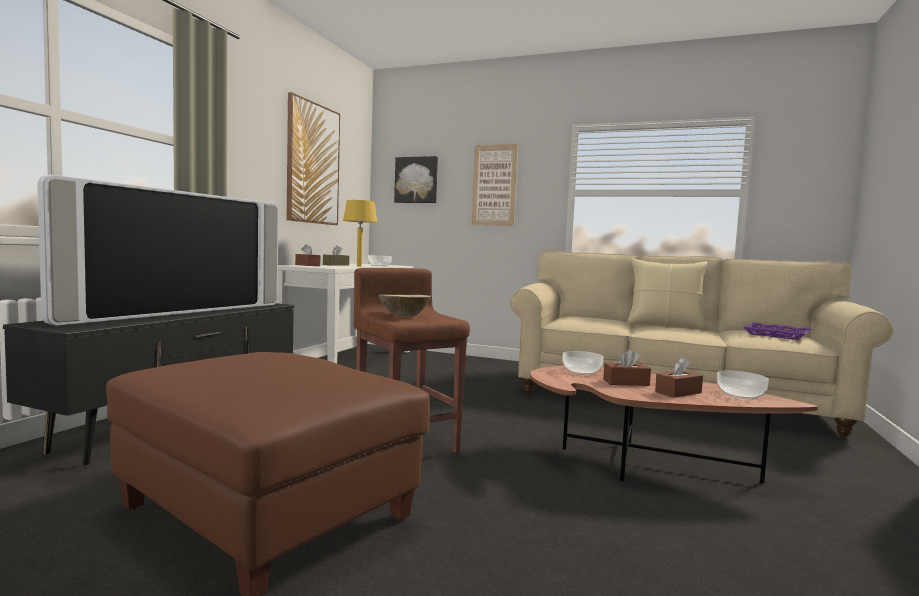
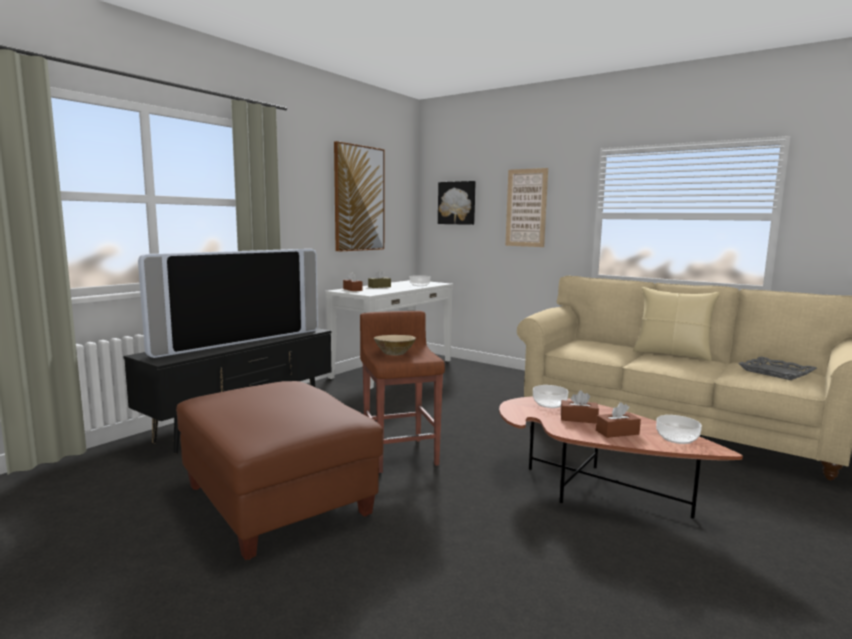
camera: 15 degrees right, 5 degrees up
(359, 266) = (397, 289): yellow table lamp -> none
(777, 335) = (776, 372): purple tray -> grey tray

